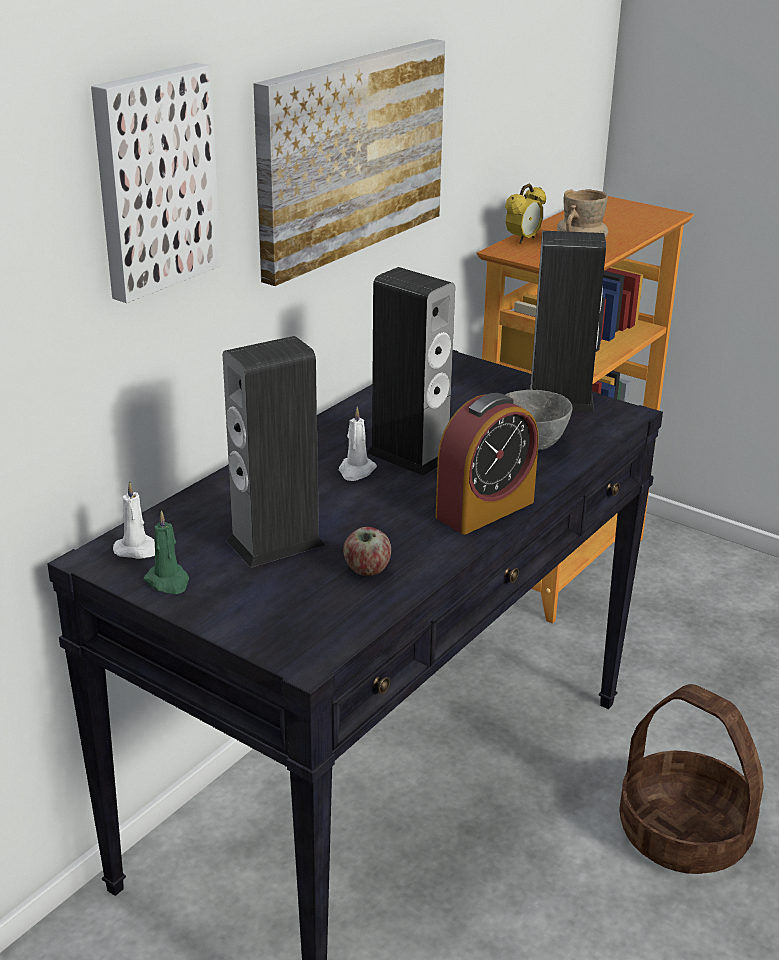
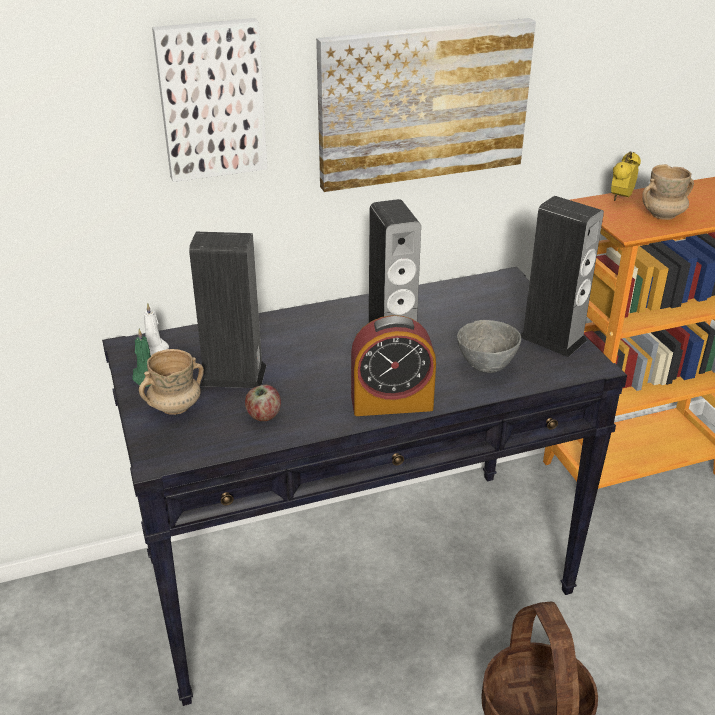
camera: 35 degrees right, 5 degrees up
(250, 599) = (175, 407): none -> beige mug
(356, 471) = (342, 343): white candle -> none
(523, 240) = (621, 198): alarm clock -> alarm clock turned 135 degrees clockwise

